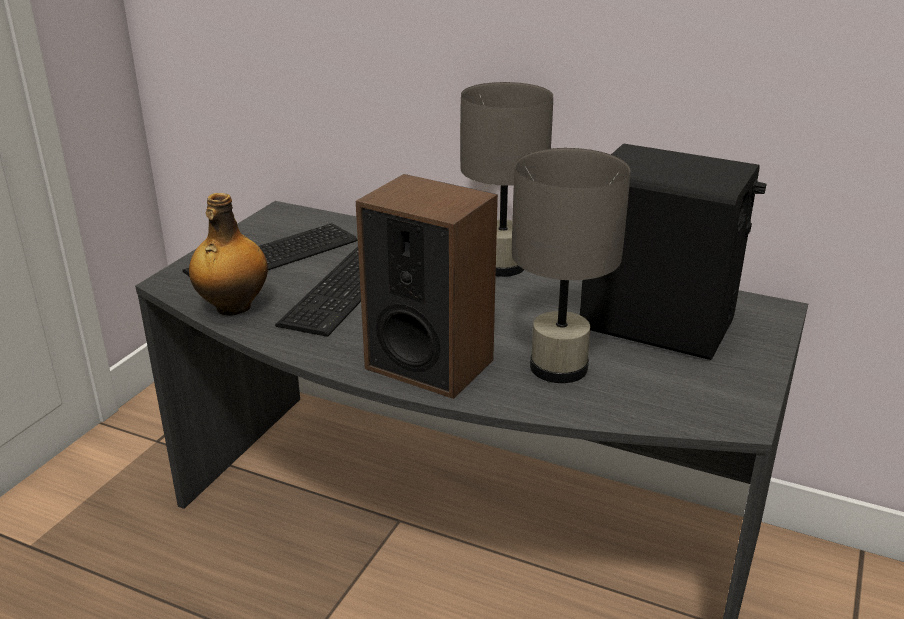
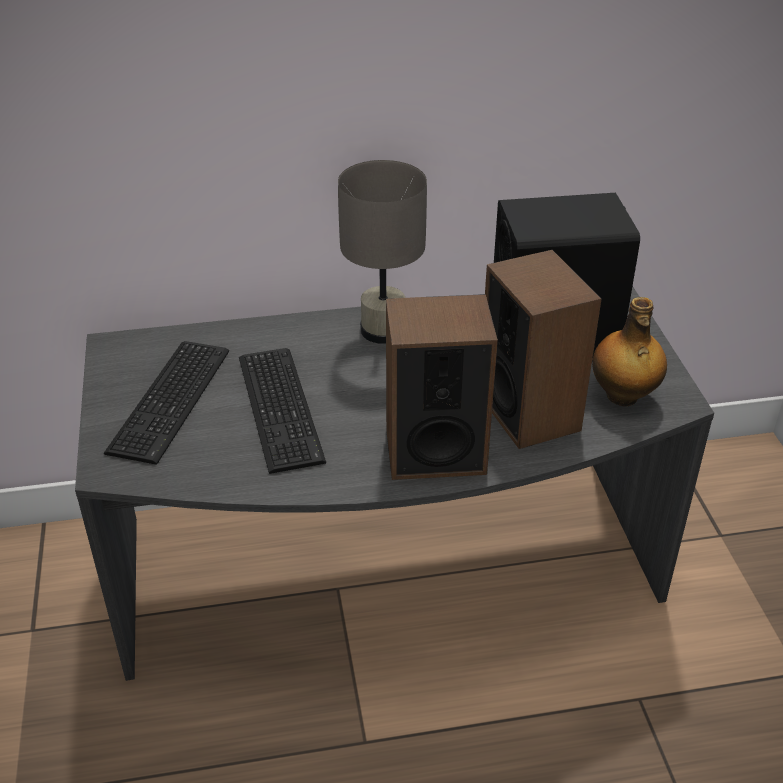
camera: 35 degrees left, 10 degrees up
(232, 308) = (206, 472): bottle -> bottle (622, 396)
(559, 368) = (529, 412): grey table lamp -> speaker

